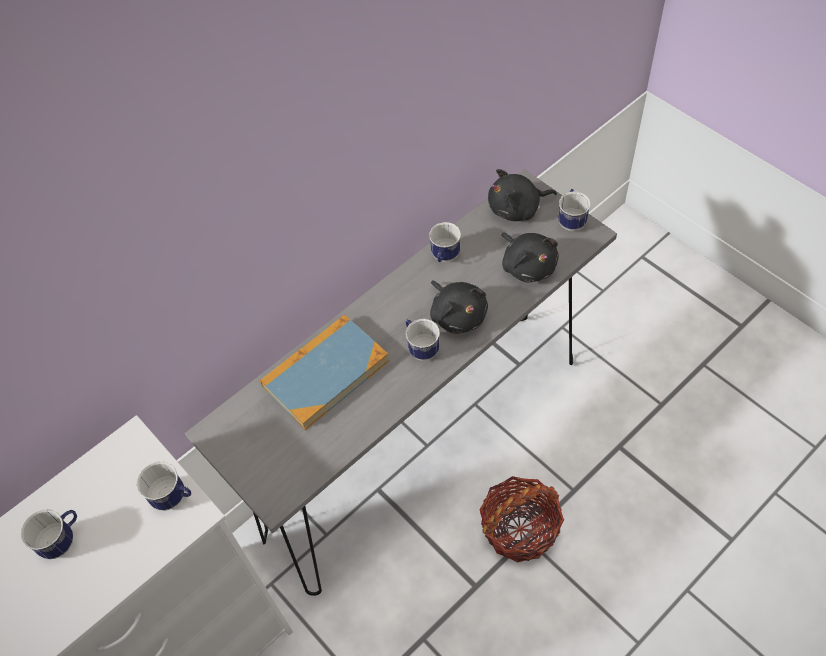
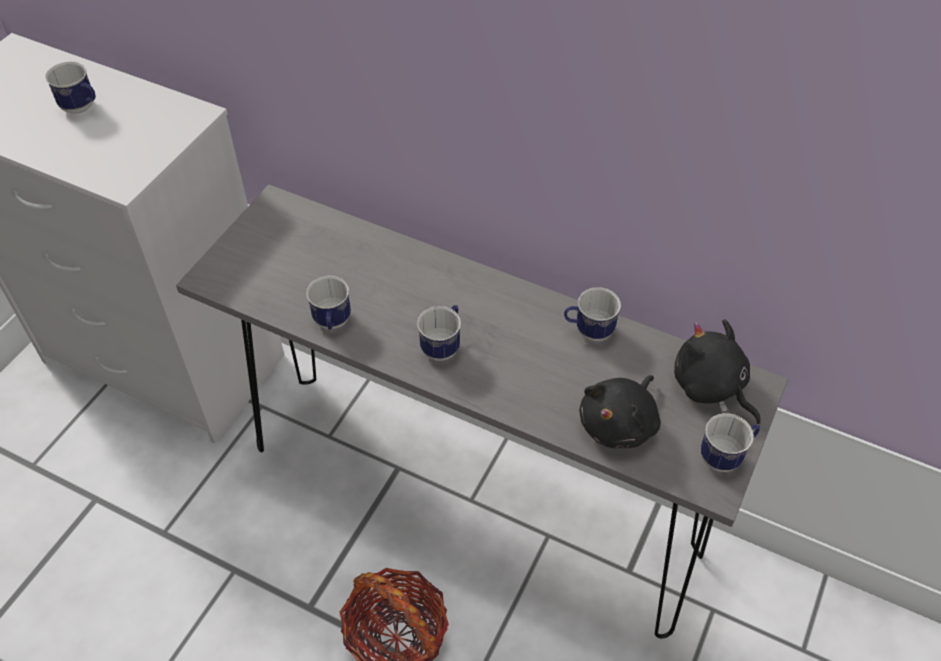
camera: 65 degrees right, 5 degrees down
(174, 498) = (138, 164): mug -> mug (332, 324)
(325, 373) = (376, 269): book -> none
(457, 315) = (507, 368): black plush toy -> none

